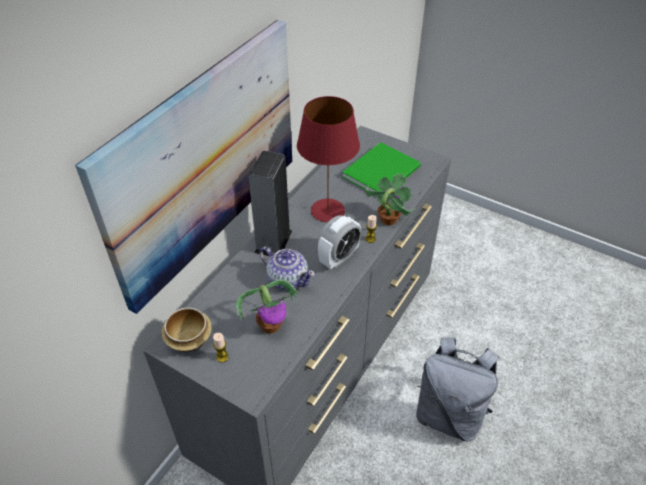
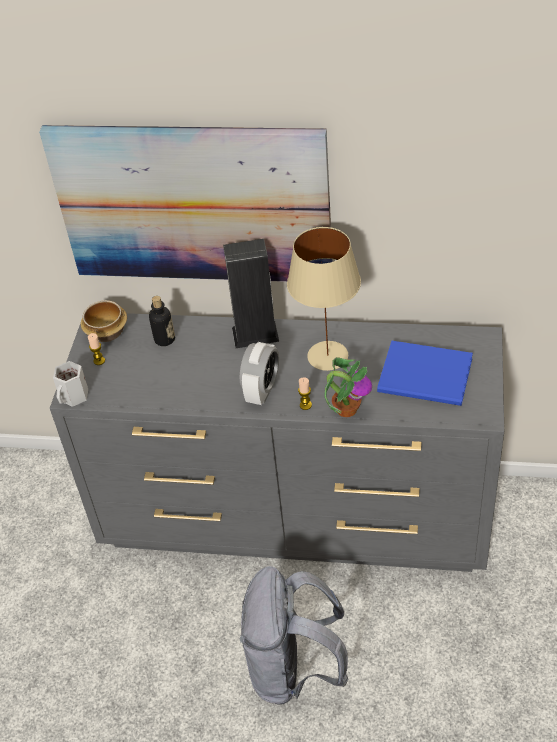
camera: 70 degrees right, 0 degrees up
(232, 300) = (164, 339): none -> bottle
(255, 391) = (74, 396): none -> white mug
(271, 325) = (149, 376): potted plant -> none
(287, 279) = (211, 365): teapot -> none
(327, 211) = (327, 355): red table lamp -> beige table lamp
(339, 258) = (262, 391): alarm clock -> alarm clock turned 90 degrees counterclockwise
(384, 171) = (427, 378): green book -> blue book

